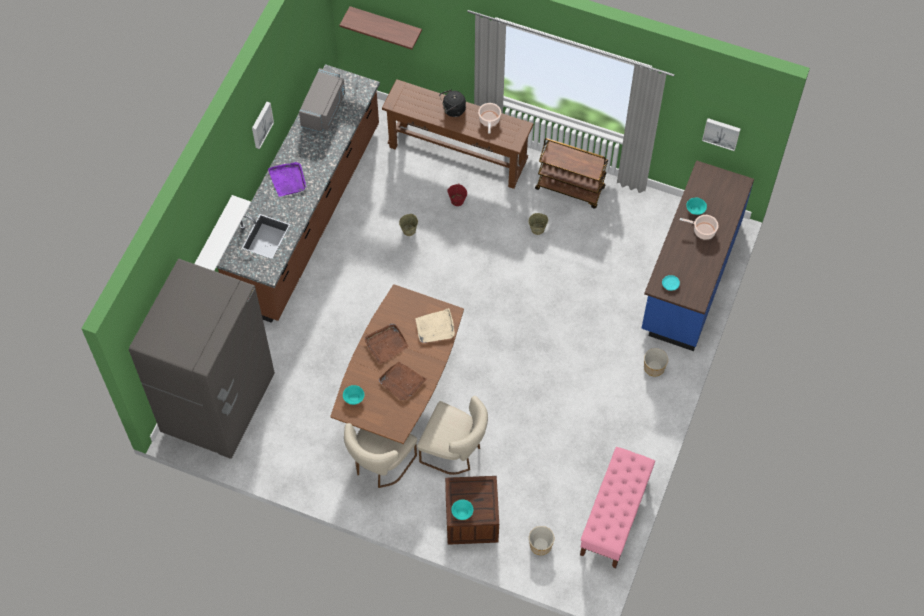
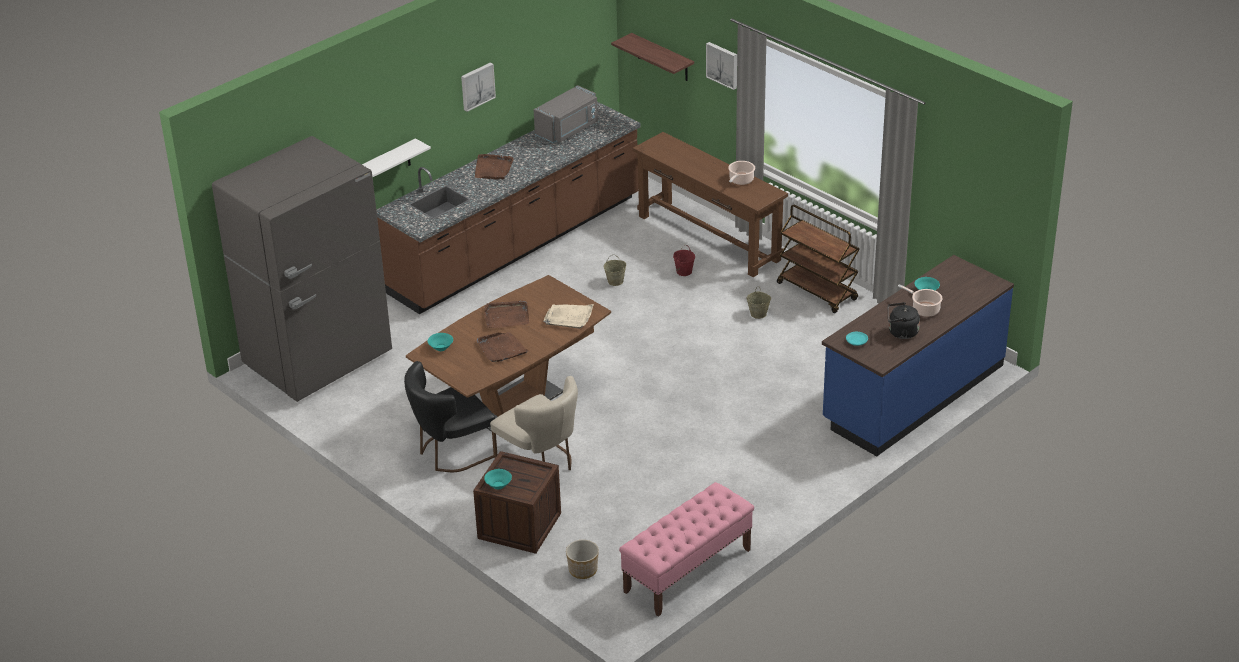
camera: 25 degrees right, 25 degrees down
(288, 180) = (493, 169): purple tray -> brown tray
(380, 464) = (451, 452): beige chair -> black chair
(452, 110) = (706, 165): black kettle -> black kettle (901, 332)
(653, 367) = (819, 457): planter -> none
(721, 133) = (980, 209): picture -> picture (723, 65)

